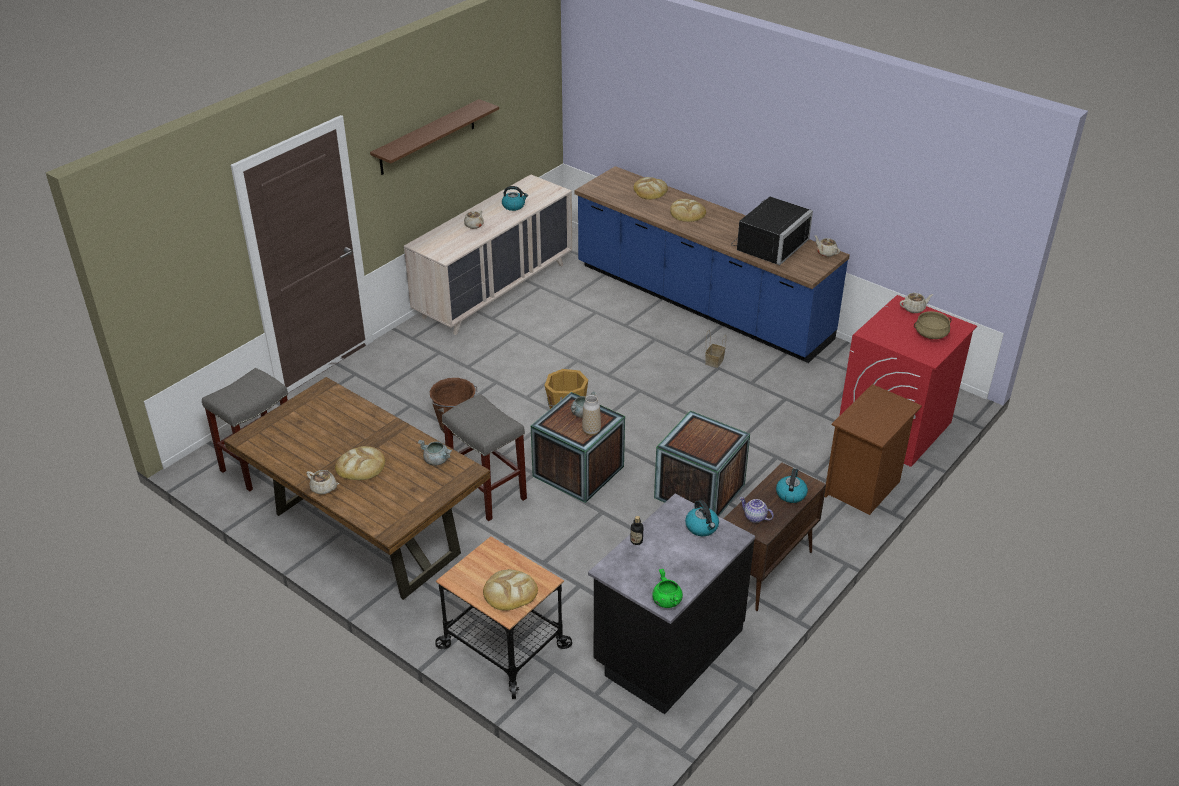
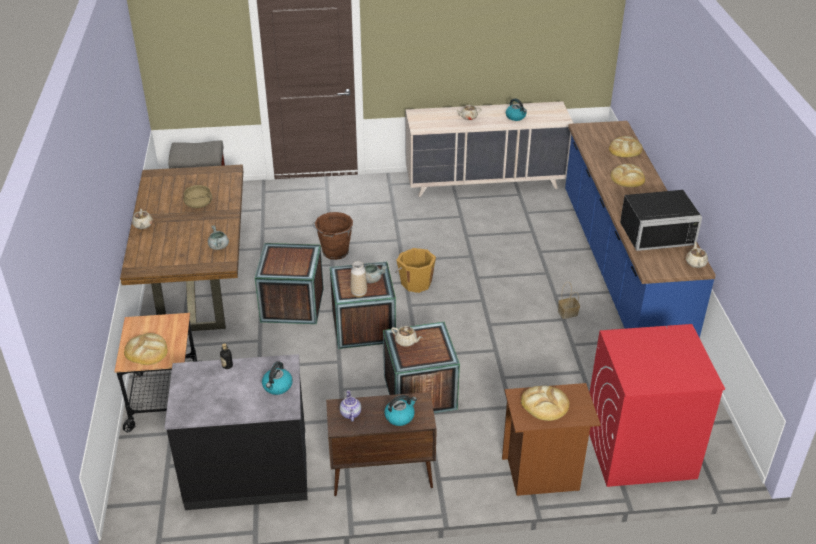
camera: 45 degrees right, 0 degrees up
(361, 466) = (178, 225): bread -> bread (545, 405)
(427, 137) = (447, 29): brown shelf -> none
(488, 493) = (292, 305): grey stool -> crate
(666, 601) = (182, 413): green cooking pot -> none
(914, 309) = (688, 342): beige teapot -> beige teapot (406, 341)
(931, 334) = (668, 369): beige cooking pot -> beige cooking pot (199, 204)

